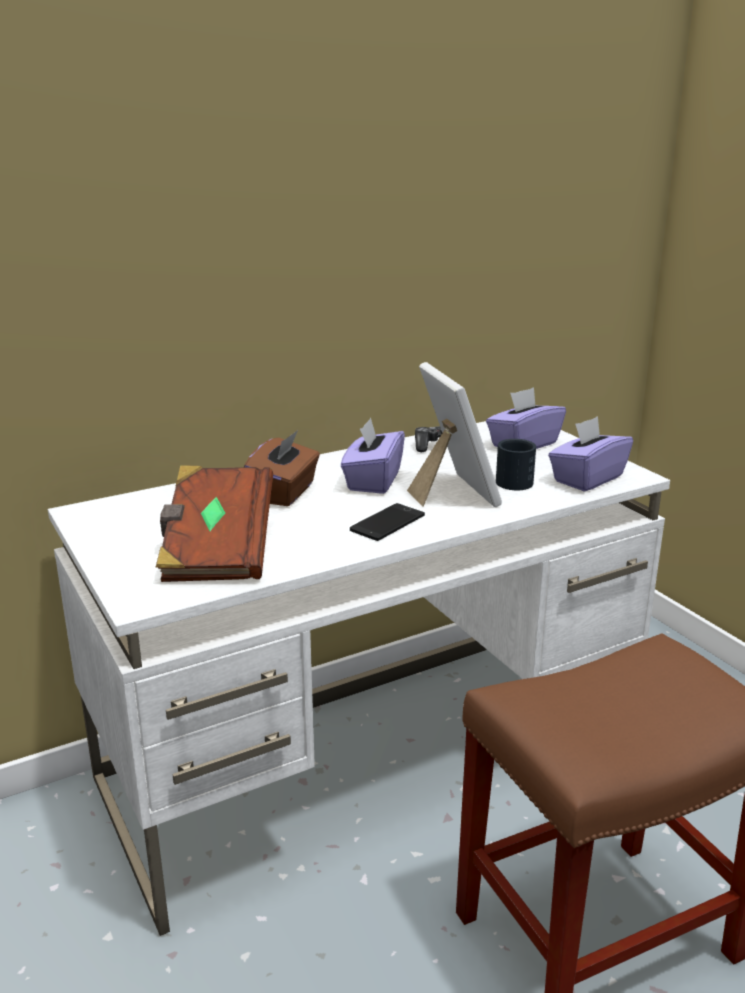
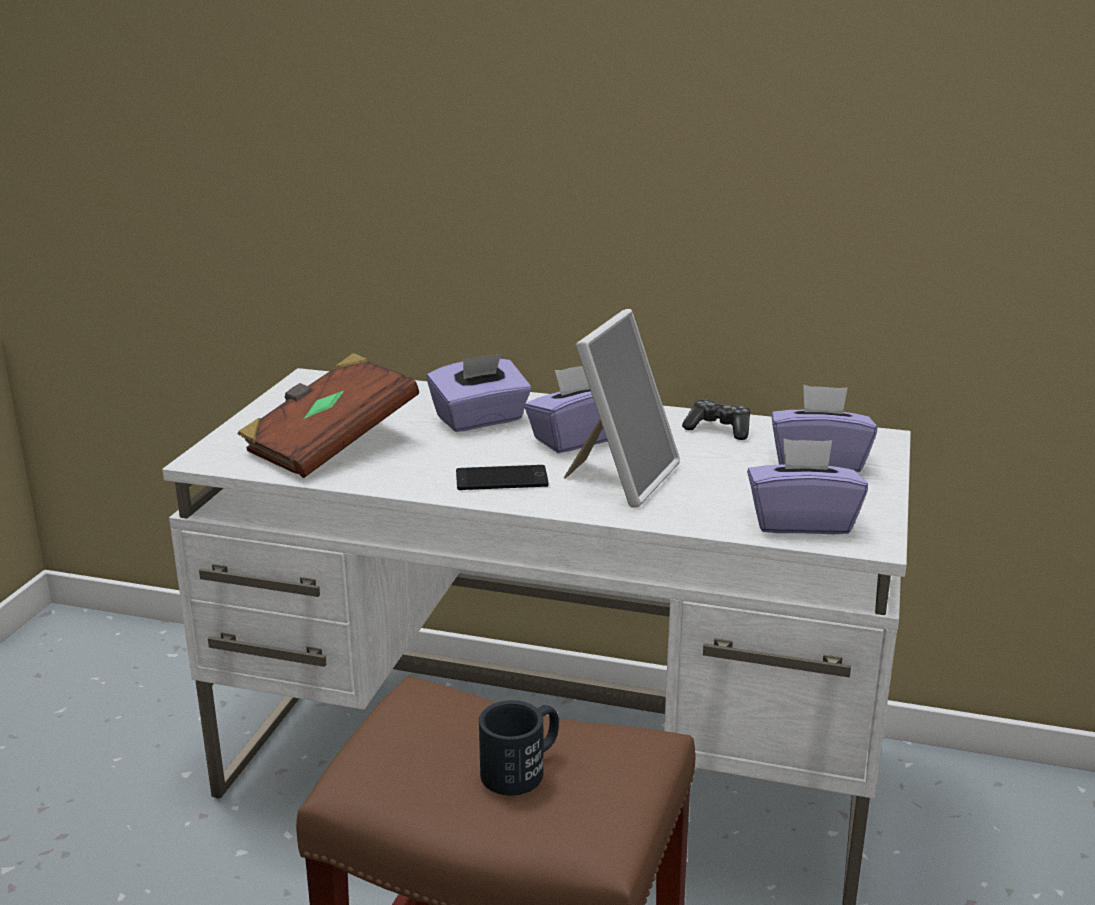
camera: 45 degrees right, 0 degrees up
(284, 493) = (480, 420): brown tissue box -> purple tissue box
(513, 479) = (716, 490): black mug -> black mug (522, 768)

